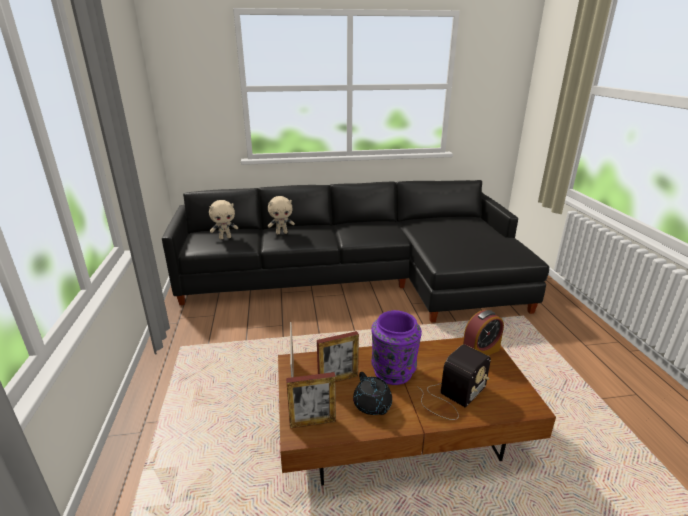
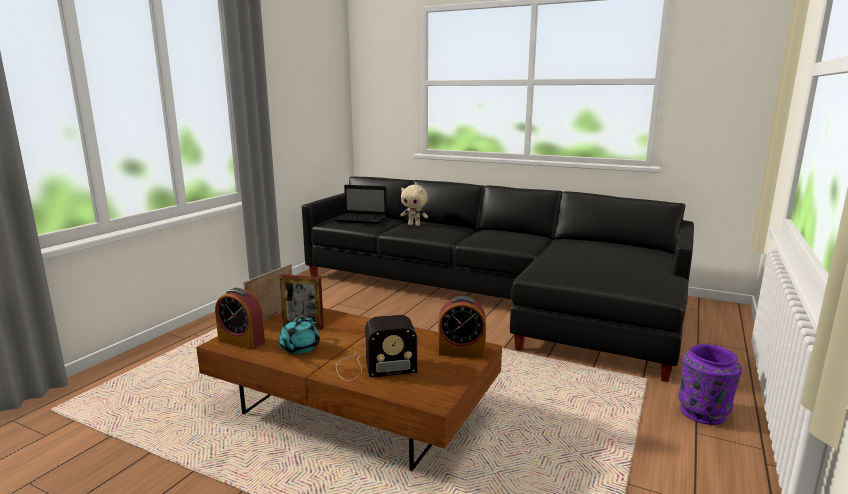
camera: 35 degrees right, 10 degrees down
(225, 237) = (362, 220): beige plush toy -> laptop
(312, 422) = (241, 341): picture frame -> alarm clock
(372, 405) = (299, 348): black teapot -> turquoise teapot
(393, 371) = (354, 336): purple vase -> purple vase (703, 412)

